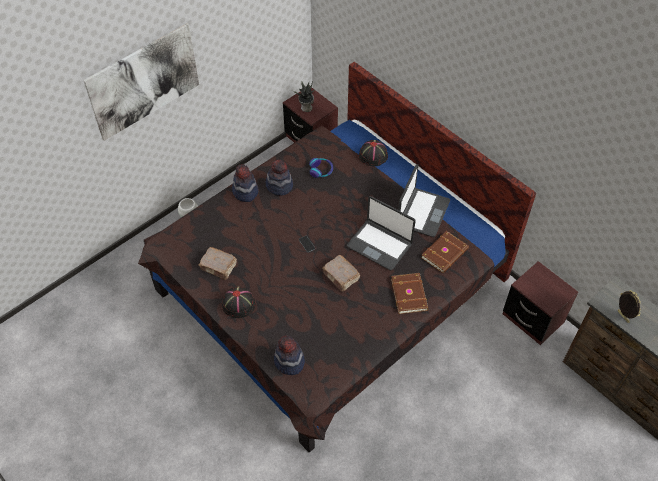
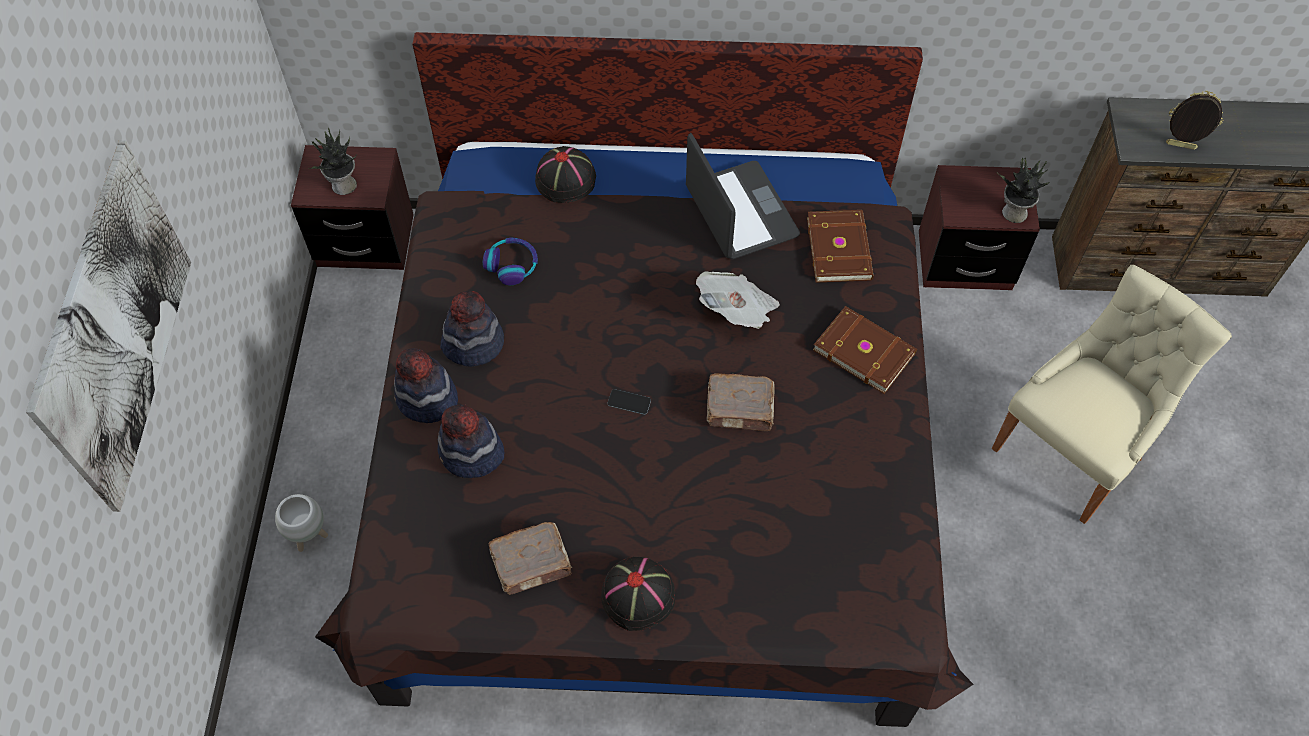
camera: 45 degrees left, 5 degrees up
(289, 361) = (822, 613): hat -> hat (471, 454)
(380, 245) = (737, 311): laptop -> newspaper
(490, 422) = (1072, 450): none -> beige chair
(548, 302) = (1013, 213): none -> potted plant

